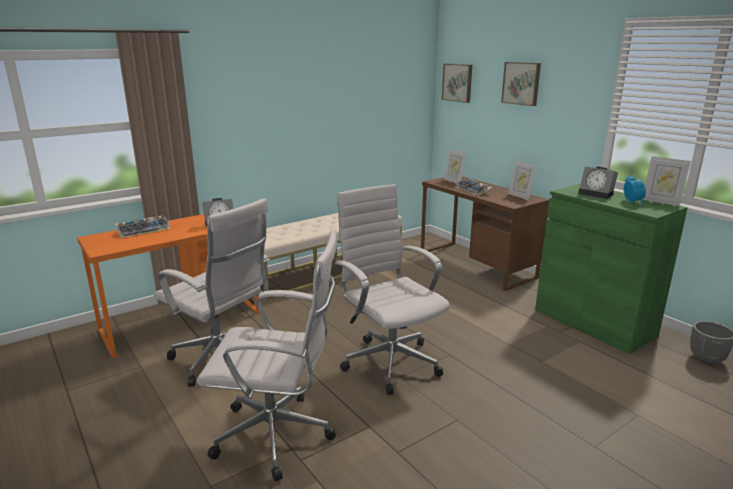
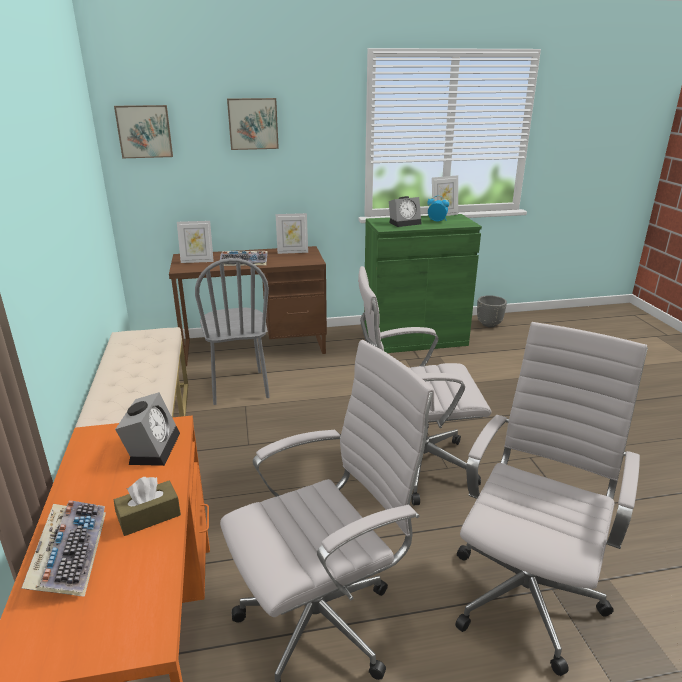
camera: 65 degrees left, 5 degrees up
(169, 235) = (149, 516): none -> brown tissue box
(417, 275) = (239, 387): none -> grey chair

